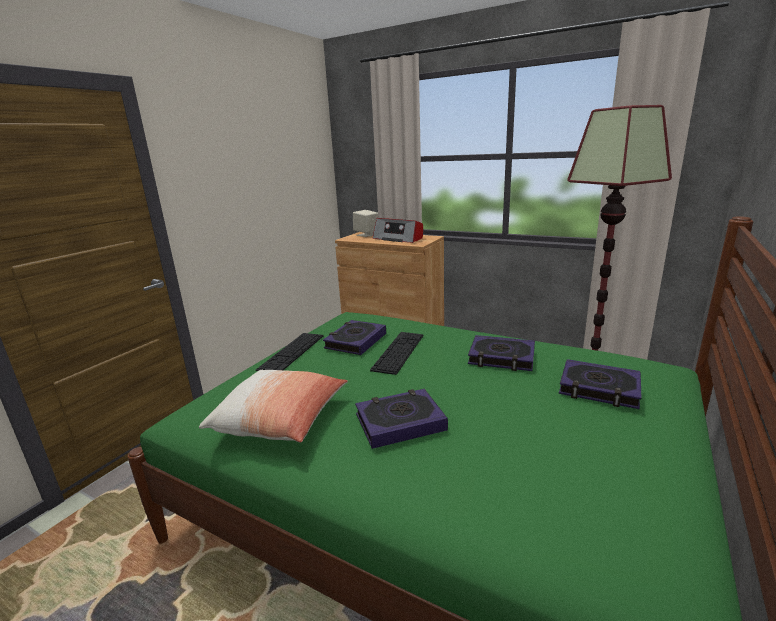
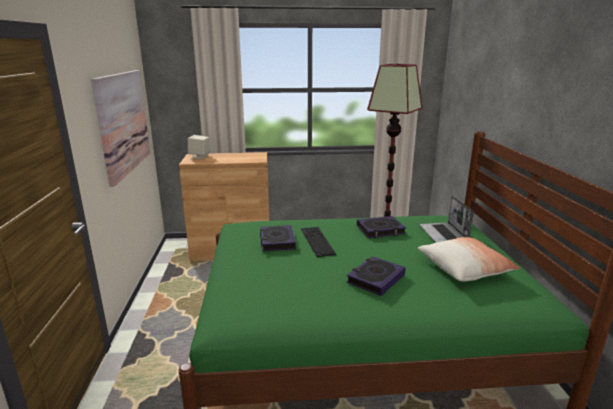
camera: 35 degrees left, 0 degrees up
(274, 190) = (123, 122): none -> picture
(281, 419) = (303, 300): pillow -> pillow (465, 269)
(292, 352) = (239, 260): keyboard -> none
(398, 238) = (235, 157): radio -> none
(599, 389) = (444, 235): book -> laptop

